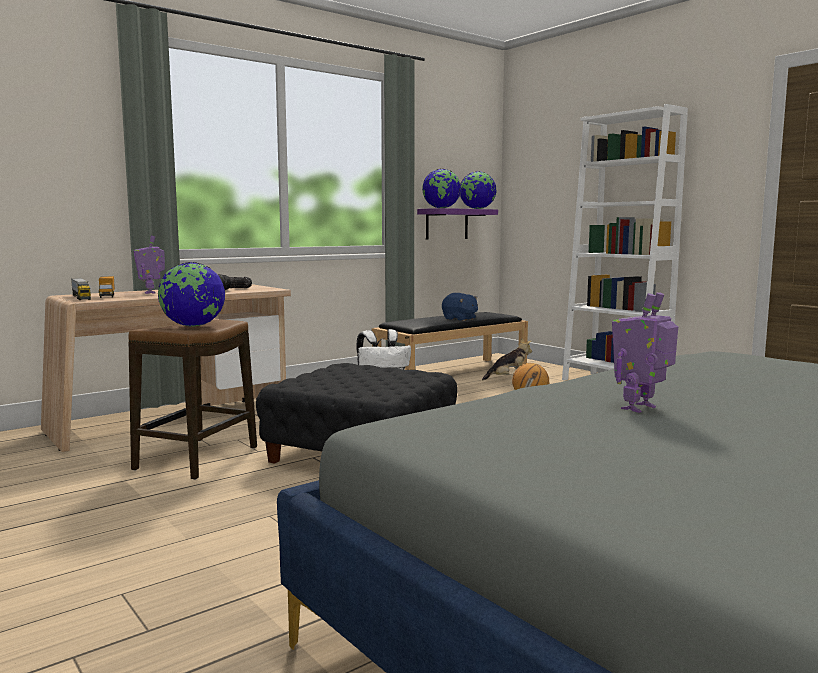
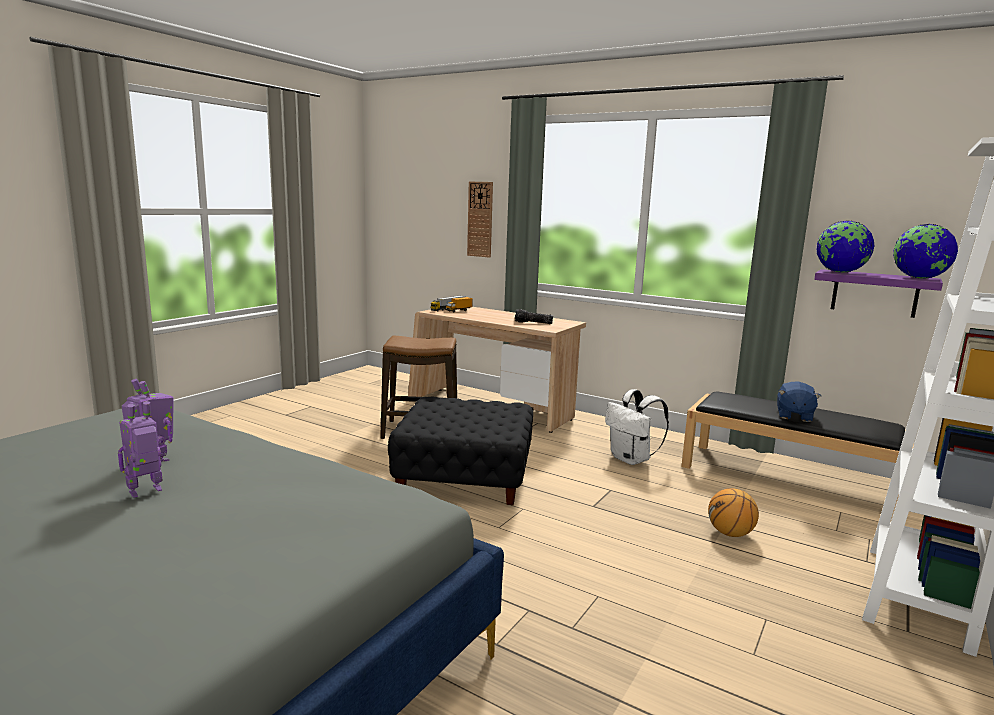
camera: 70 degrees right, 5 degrees up
(59, 167) = (480, 219): none -> wall clock
(151, 292) = (489, 314): toy robot -> toy robot (146, 491)
(193, 326) = (419, 342): globe -> none
(508, 379) = (811, 513): plush toy -> none

